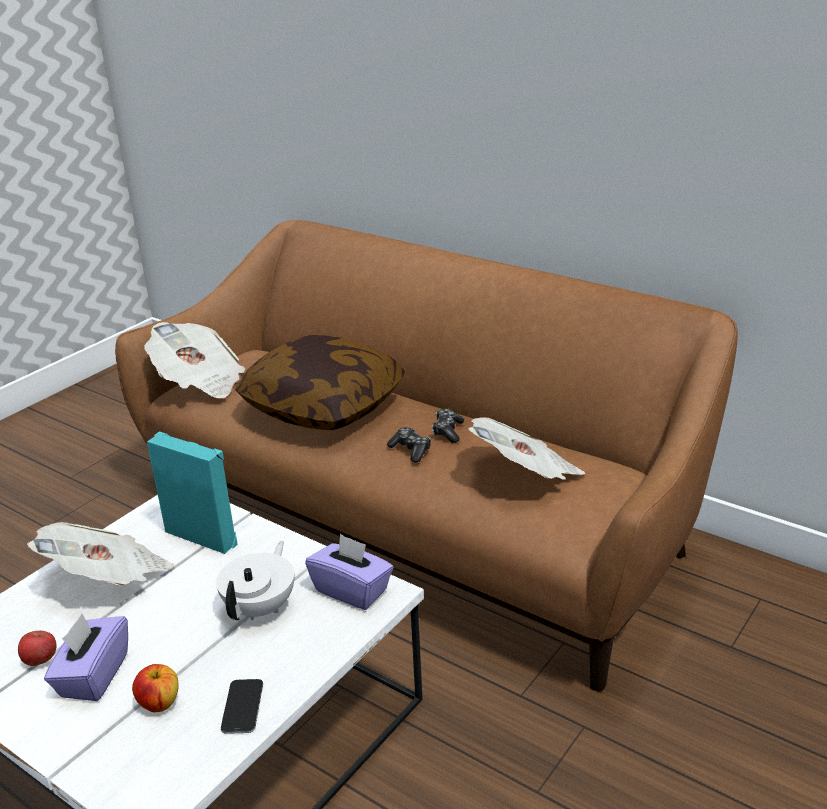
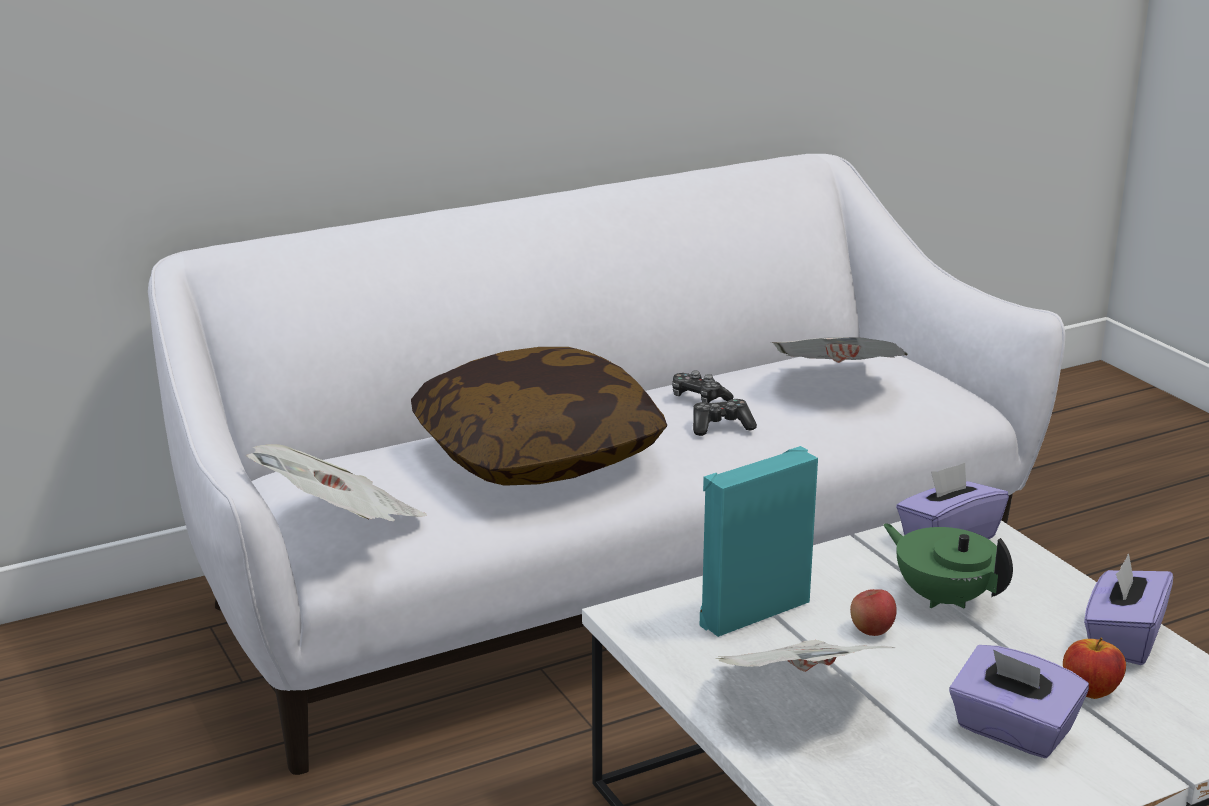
camera: 65 degrees left, 5 degrees down
(40, 660) = (955, 770): apple -> apple (872, 630)
(242, 707) = (1122, 639): phone -> purple tissue box
(261, 607) = (943, 597): white teapot -> green teapot
(418, 521) = (605, 582): brown sofa -> white sofa

